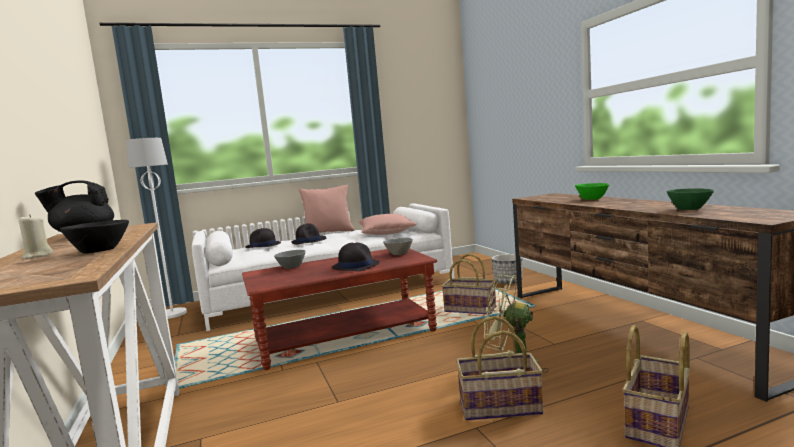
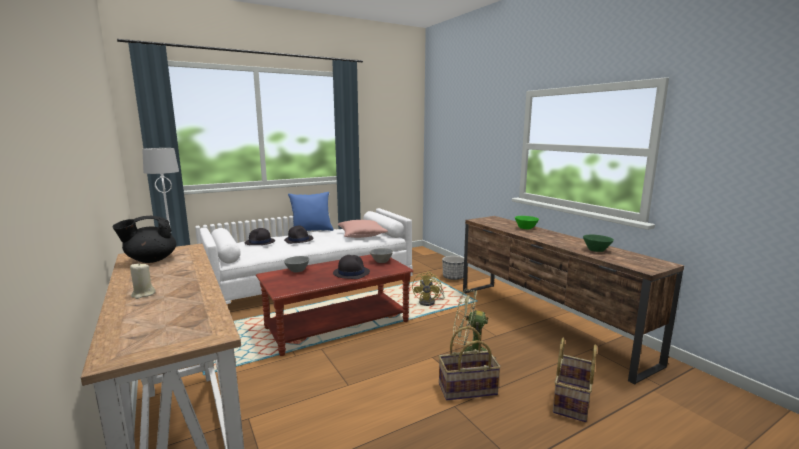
camera: 10 degrees left, 5 degrees up
(101, 250) = (198, 291): black bowl -> none
(329, 233) = (312, 231): pink pillow -> blue pillow
(470, 309) = (430, 302): basket -> yellow fan

